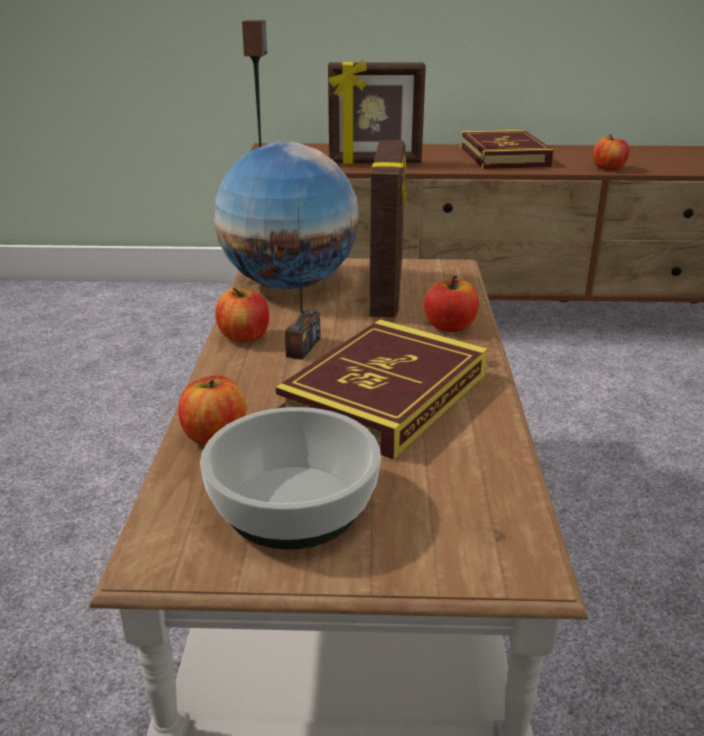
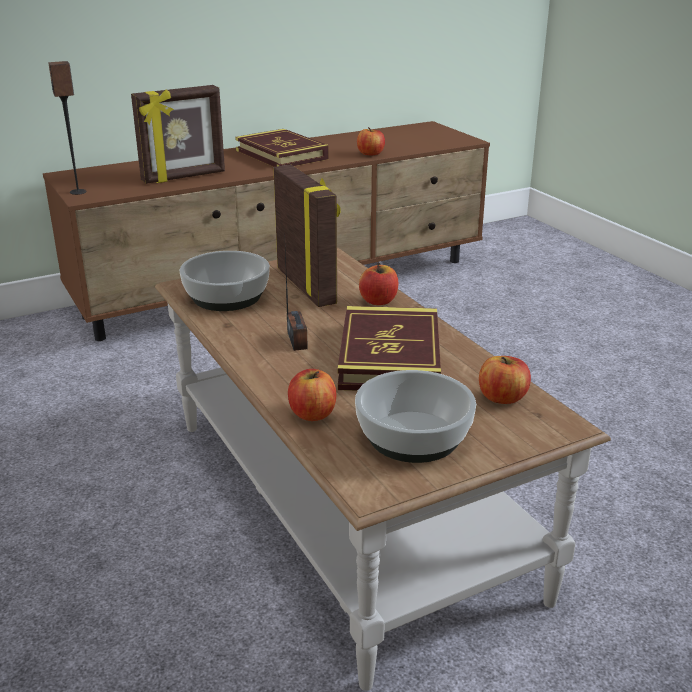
camera: 30 degrees left, 0 degrees up
(244, 336) = (244, 344): apple -> apple (502, 398)
(288, 284) = (225, 297): globe -> bowl

